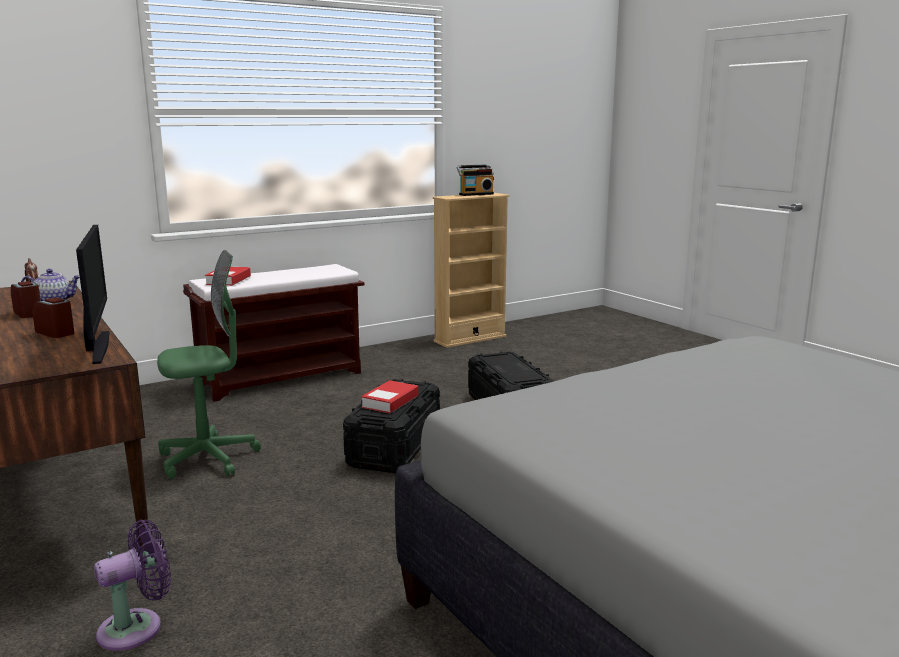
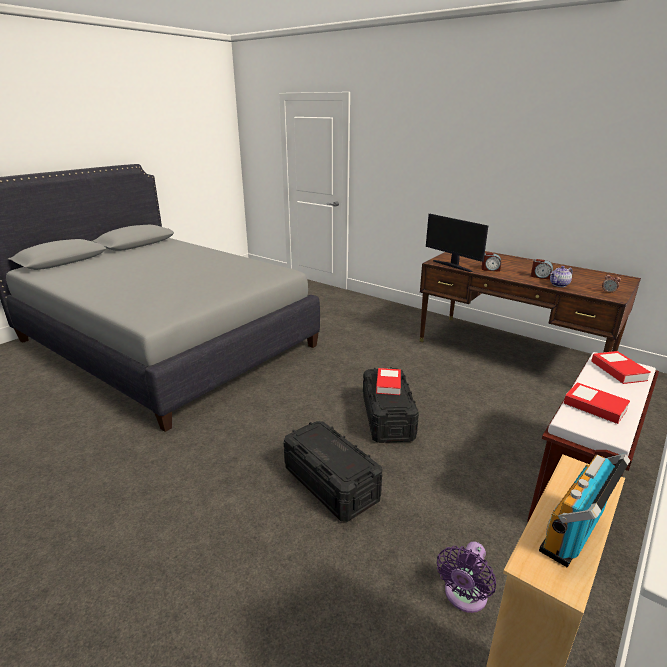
camera: 160 degrees right, 10 degrees up
(137, 627) = (392, 327): purple fan -> purple fan (464, 597)
(208, 459) = (478, 385): green office chair -> none
(307, 272) = (594, 407): none -> book

